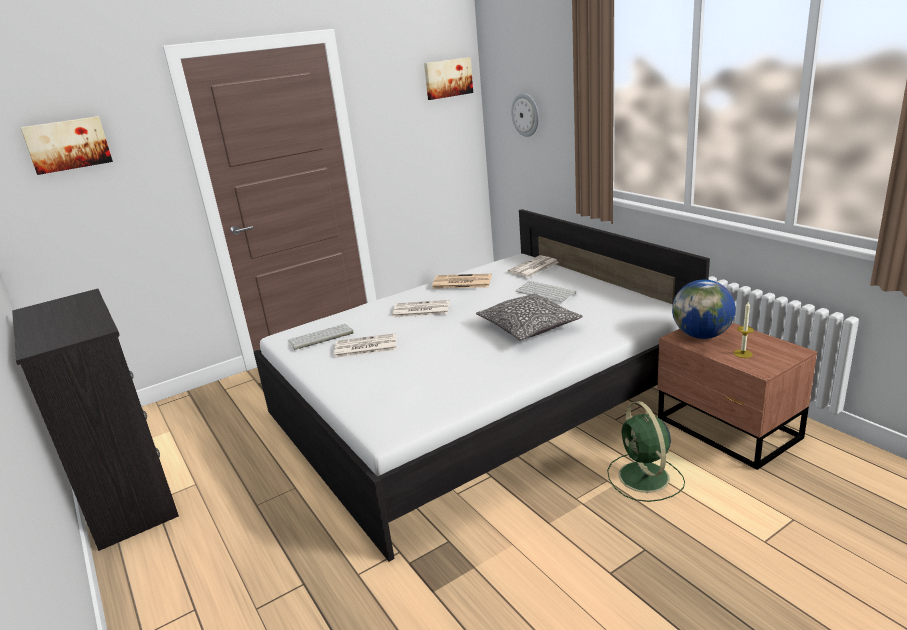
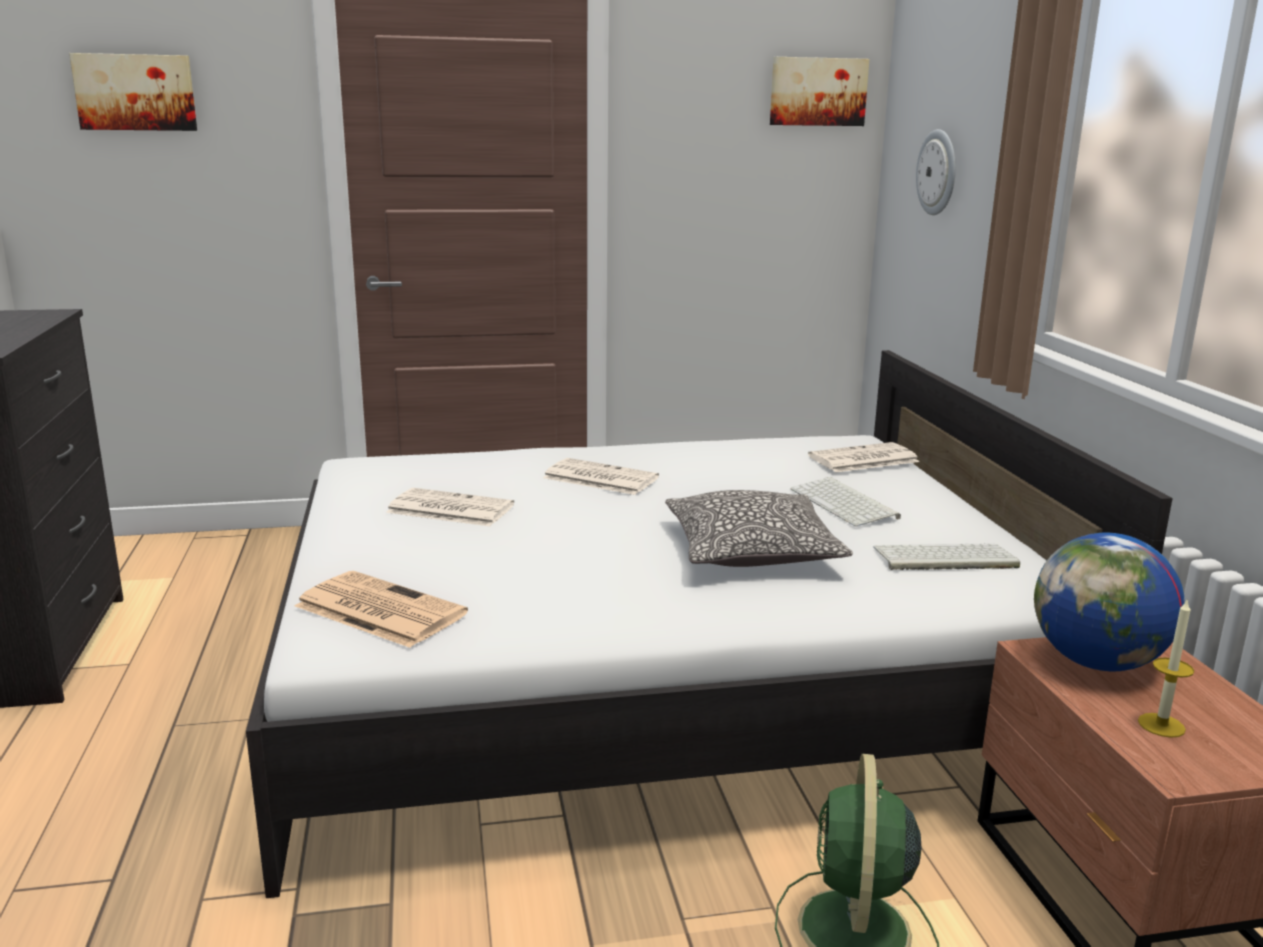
camera: 20 degrees right, 5 degrees down
(320, 337) = (402, 478): keyboard -> keyboard (943, 558)
(461, 282) = (710, 453): newspaper -> newspaper (377, 610)

